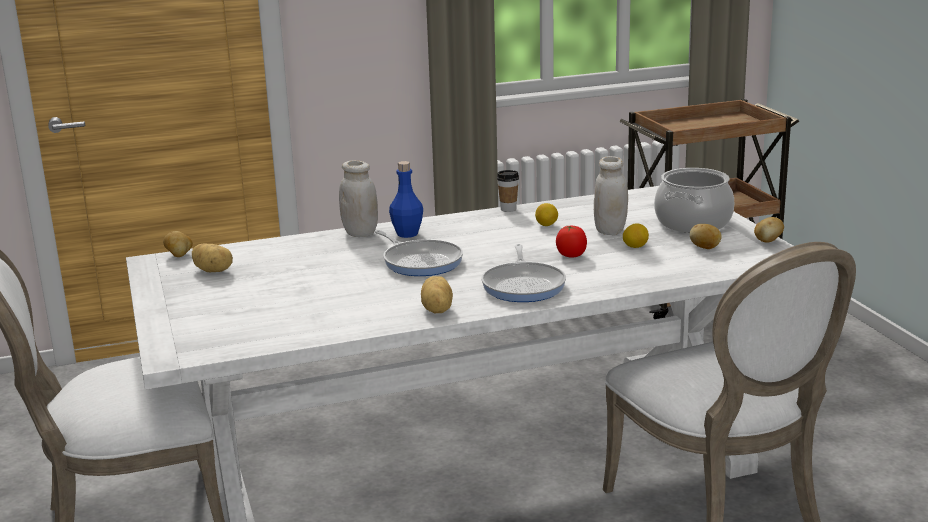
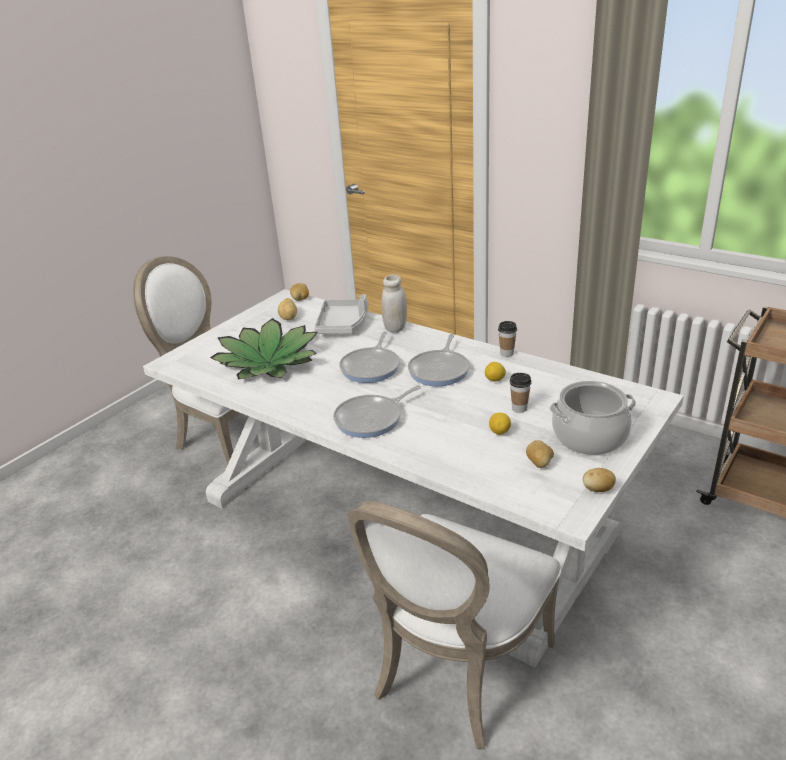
camera: 55 degrees right, 10 degrees up
(296, 251) = (343, 324): none -> grey tray
(304, 303) = (269, 363): none -> potted plant
(407, 234) = (413, 342): blue bottle -> none
(436, 310) = (299, 406): potato -> none
(486, 238) = (440, 370): none -> frying pan
(571, 255) = (448, 413): tomato -> none
(610, 231) = (519, 408): white jar -> cup

